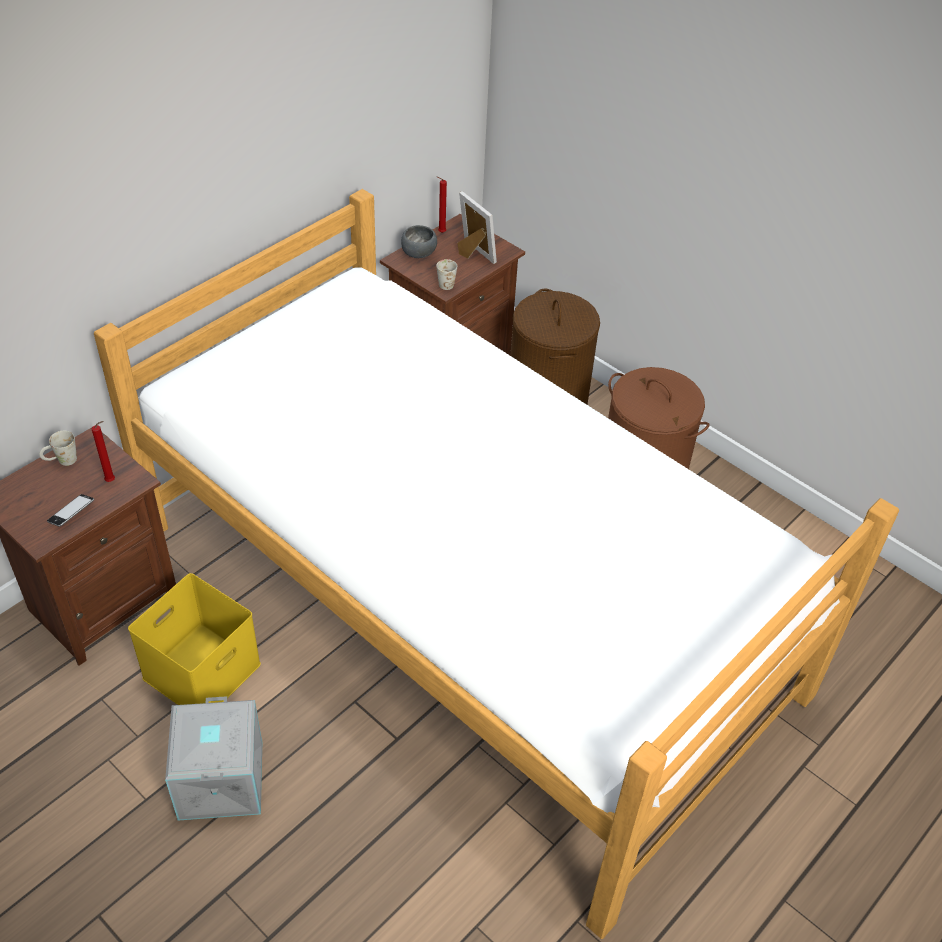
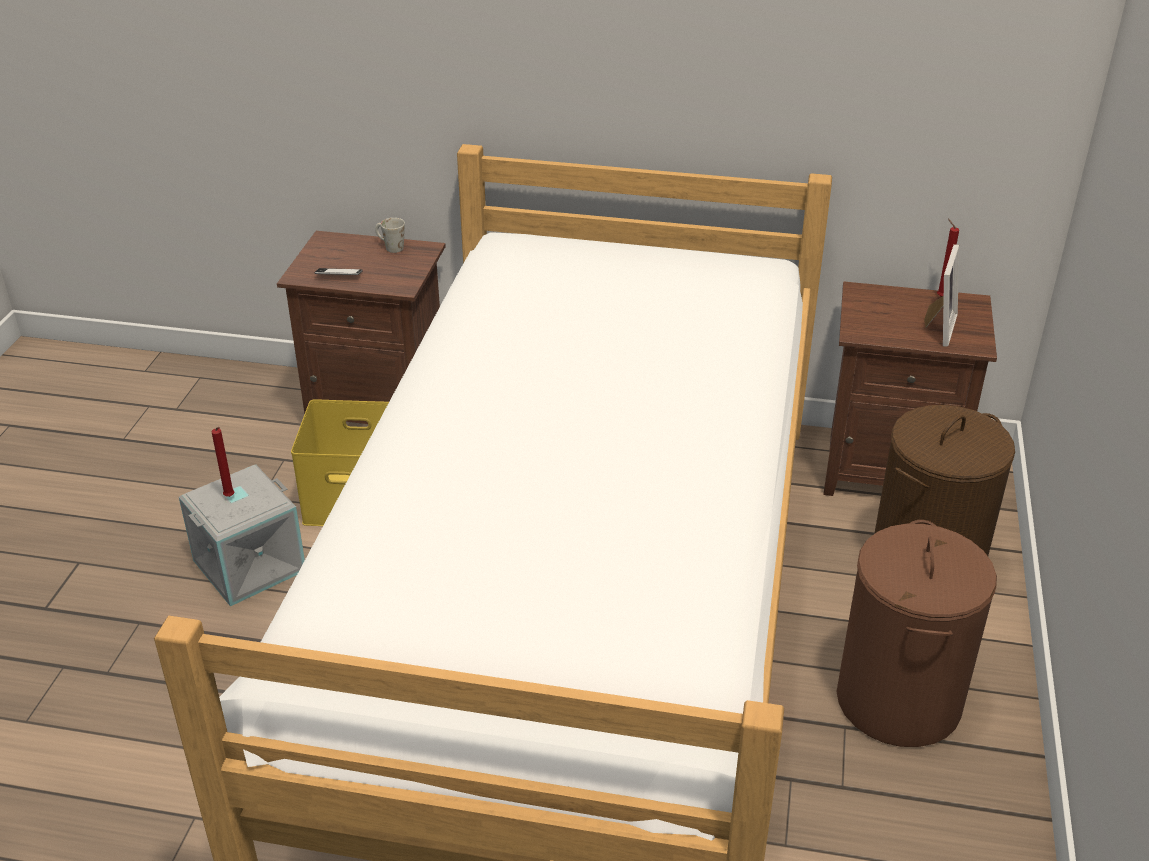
camera: 60 degrees right, 10 degrees down
(112, 481) = (391, 276): red candle -> red candle (230, 497)
(420, 253) = (888, 298): grey bowl -> none
(445, 282) = (868, 329): white mug -> none

